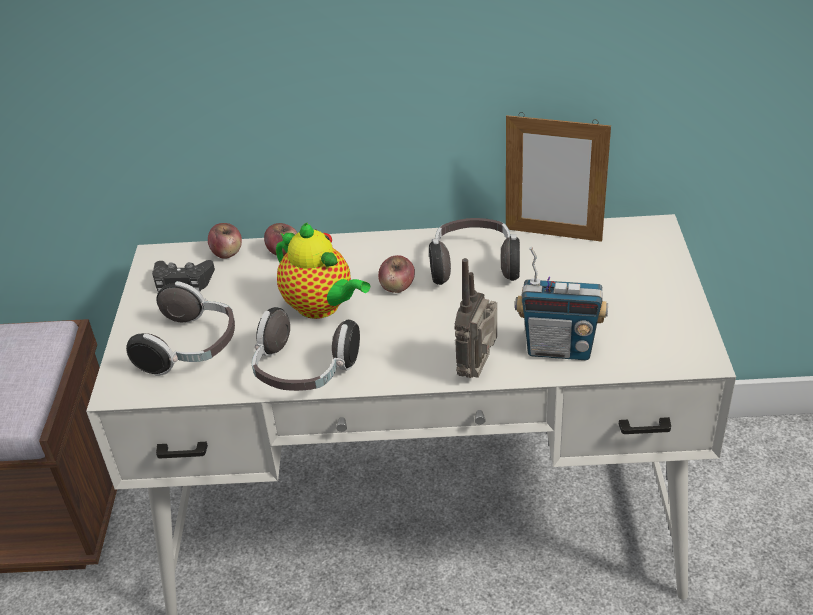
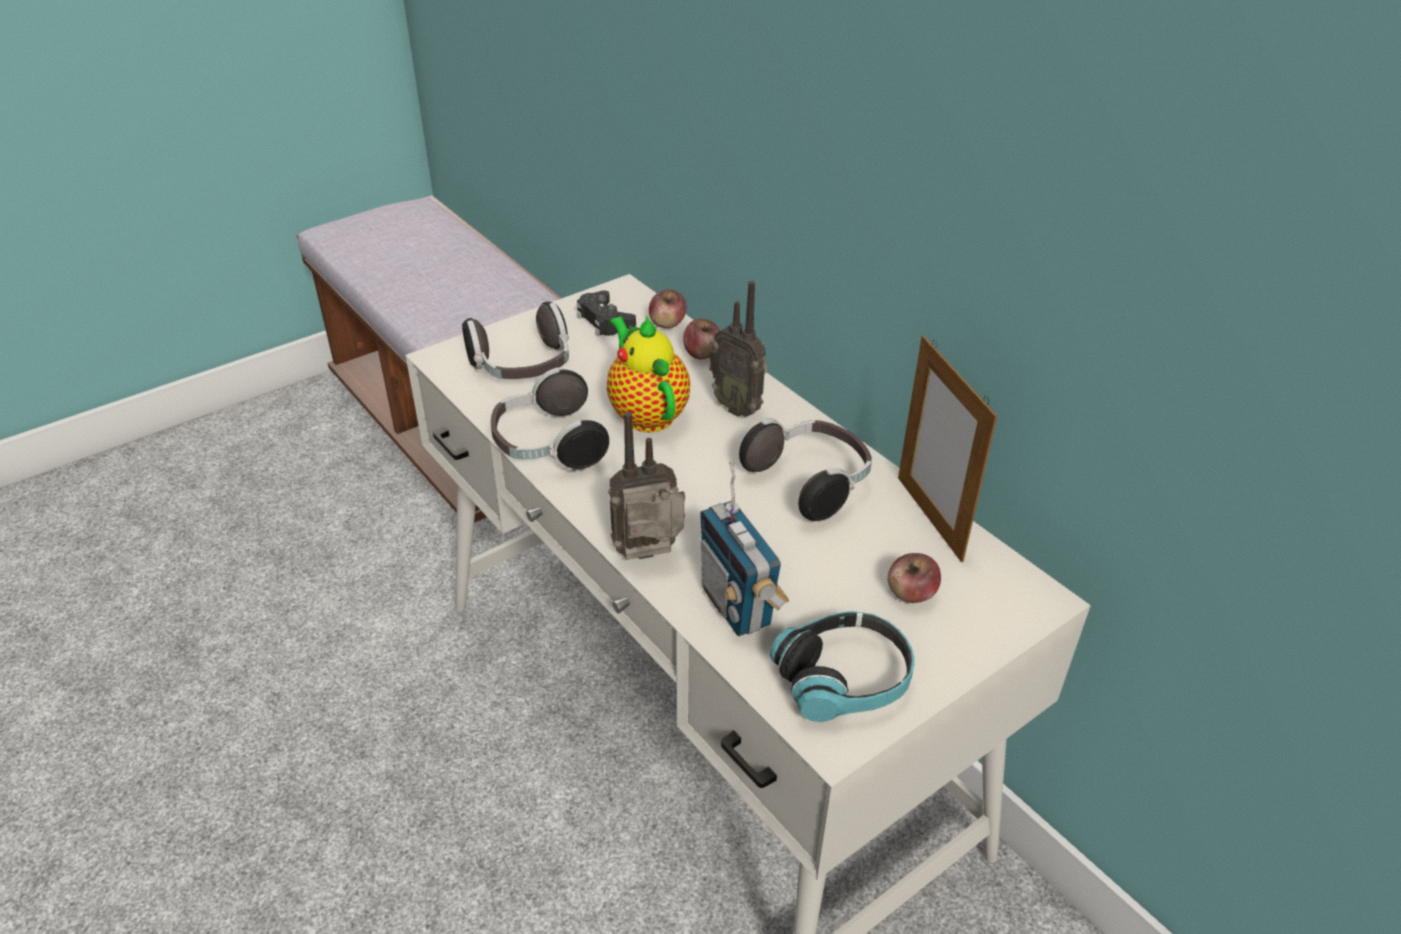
camera: 50 degrees right, 0 degrees up
(321, 307) = (646, 413): teapot -> teapot turned 150 degrees clockwise
(363, 262) = (738, 407): none -> radio
(397, 287) = (723, 446): apple -> apple (911, 594)
(658, 333) = (843, 680): none -> headphones

